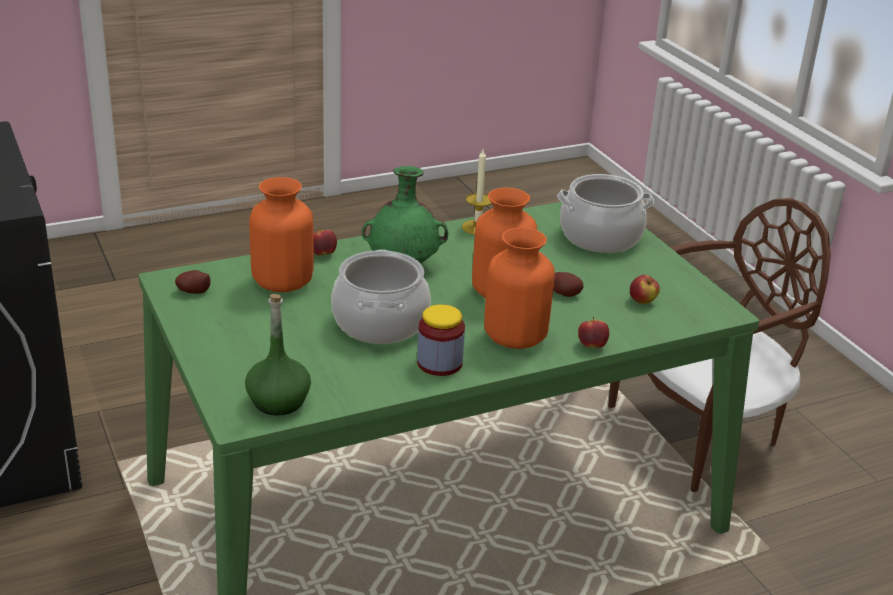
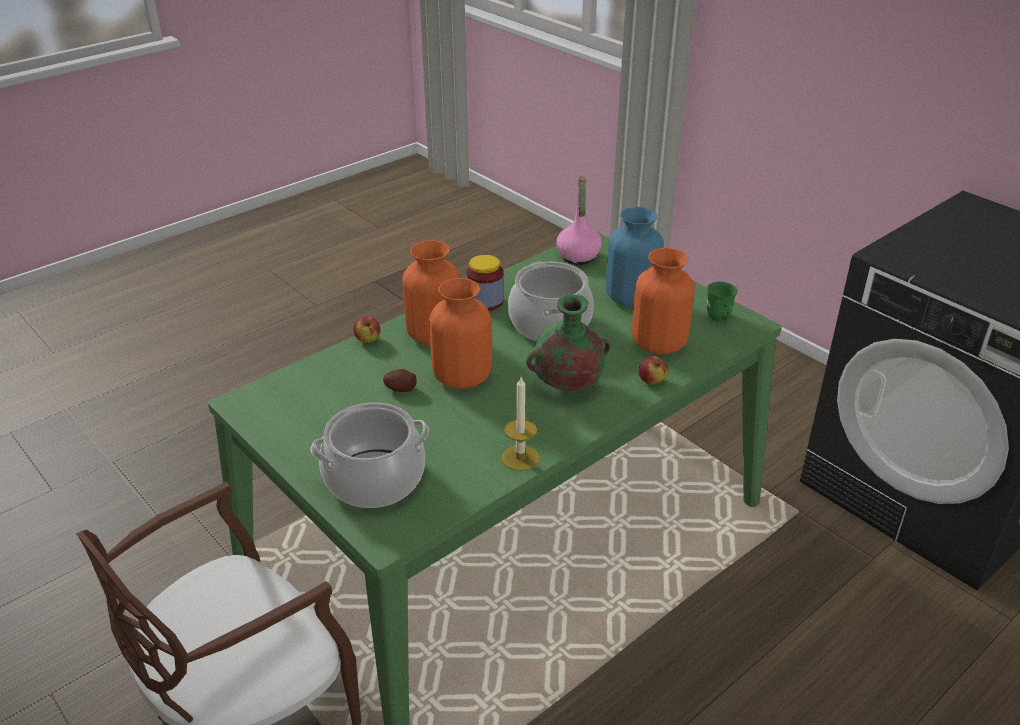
camera: 165 degrees right, 5 degrees up
(193, 291) = (720, 319): potato -> green mug
(263, 333) = (631, 297): none -> blue vase
(278, 401) = (578, 256): green bottle -> pink bottle
(642, 301) = (323, 396): apple -> none

